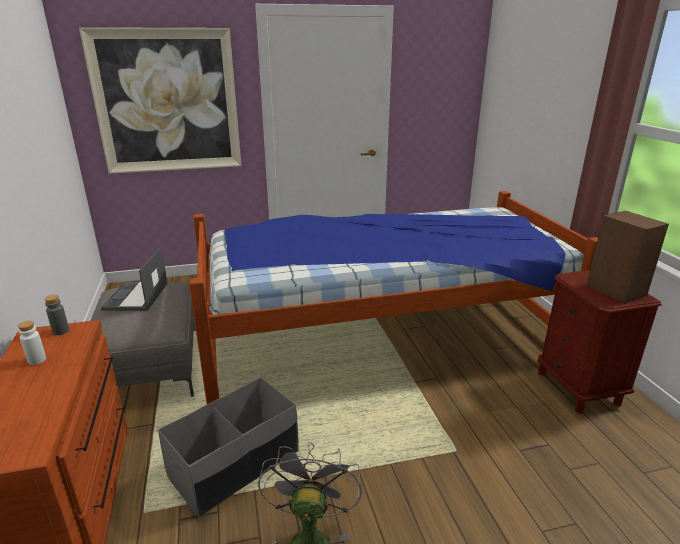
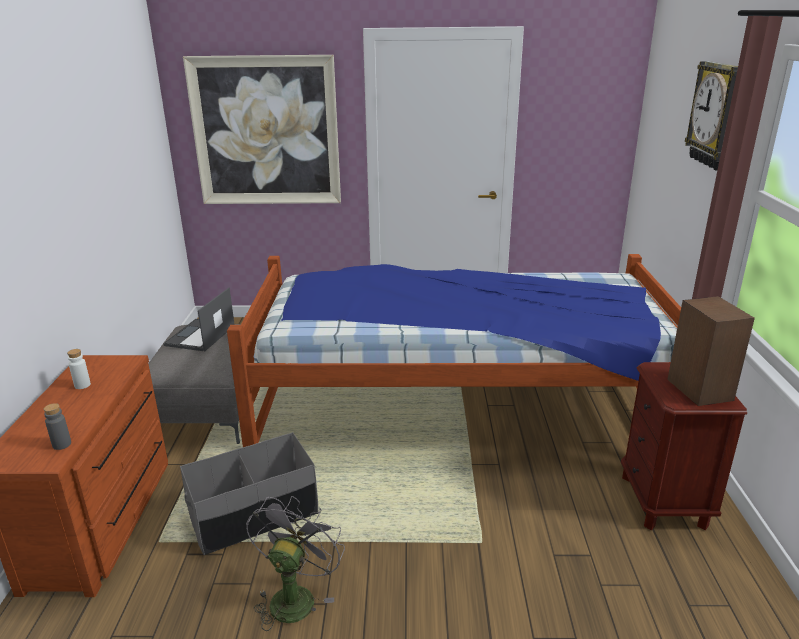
camera: 15 degrees right, 0 degrees up
(61, 331) = (111, 361): grey bottle -> grey bottle (62, 444)
(579, 69) = (717, 115): none -> wall clock

